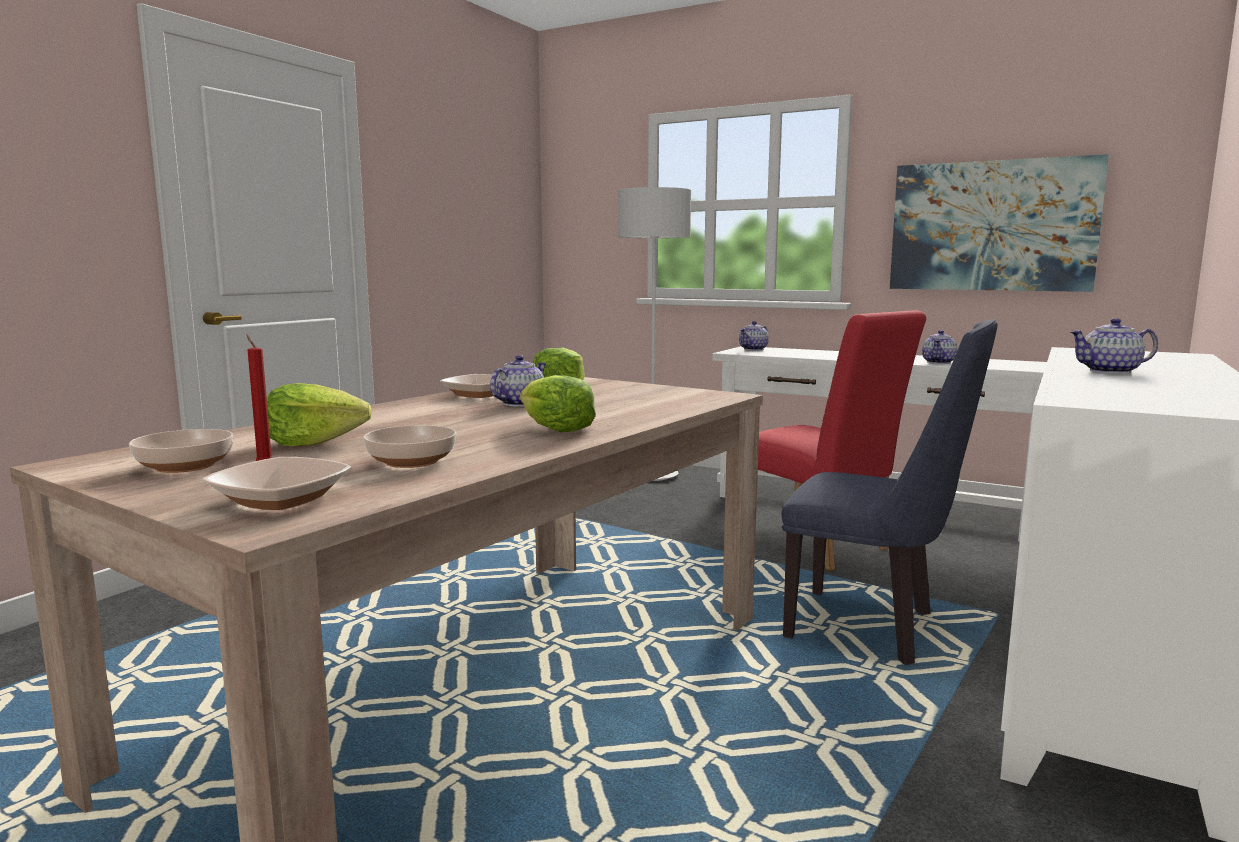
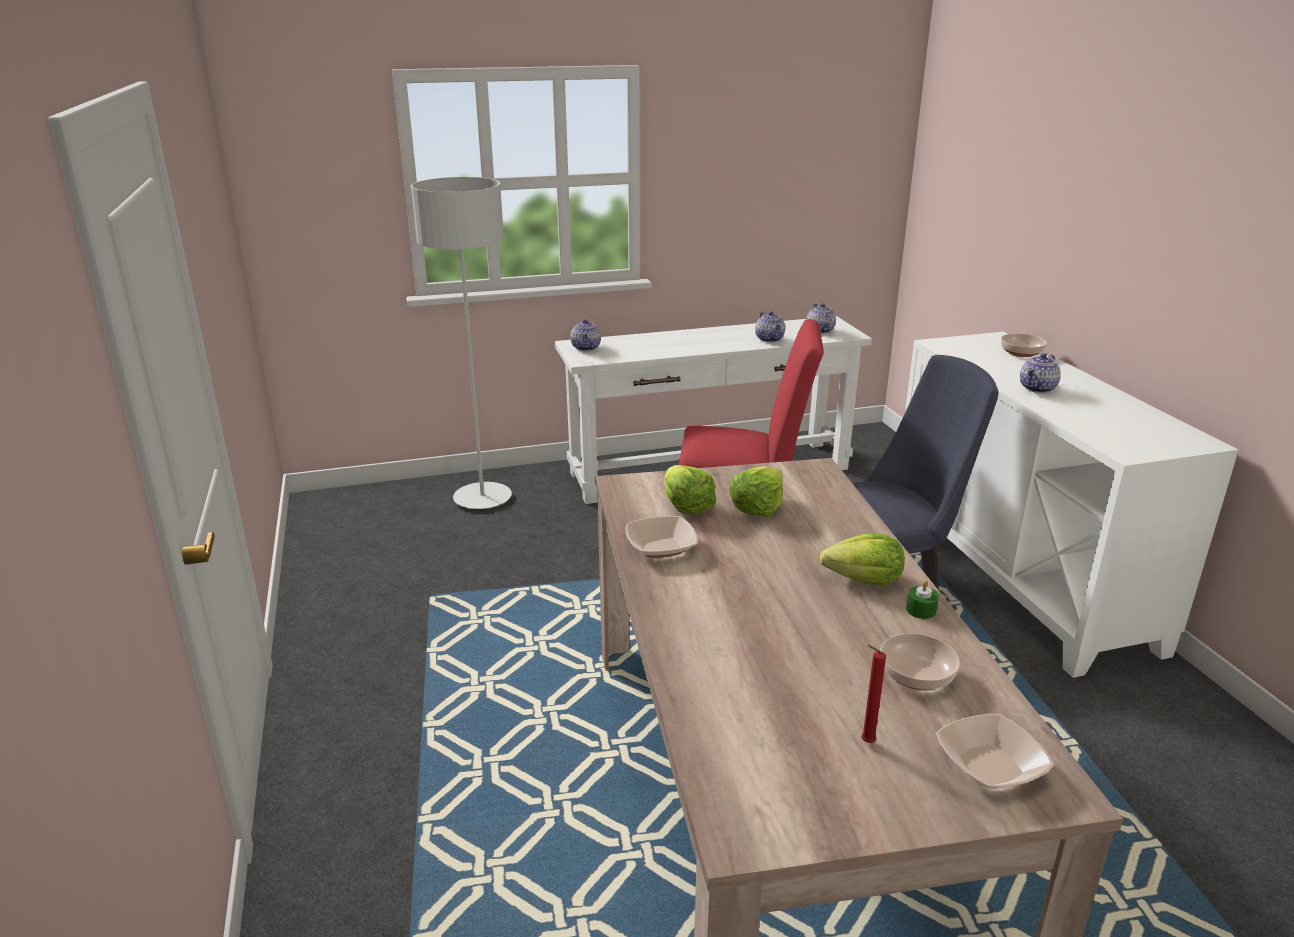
camera: 45 degrees left, 15 degrees up
(184, 466) = (822, 780): bowl -> bowl (1022, 353)
(314, 442) = (788, 691): lettuce -> lettuce (757, 507)
(519, 403) = (735, 550): teapot -> teapot (820, 331)
(540, 446) = (921, 610): none -> green candle
(992, 226) = (768, 199): picture -> none

